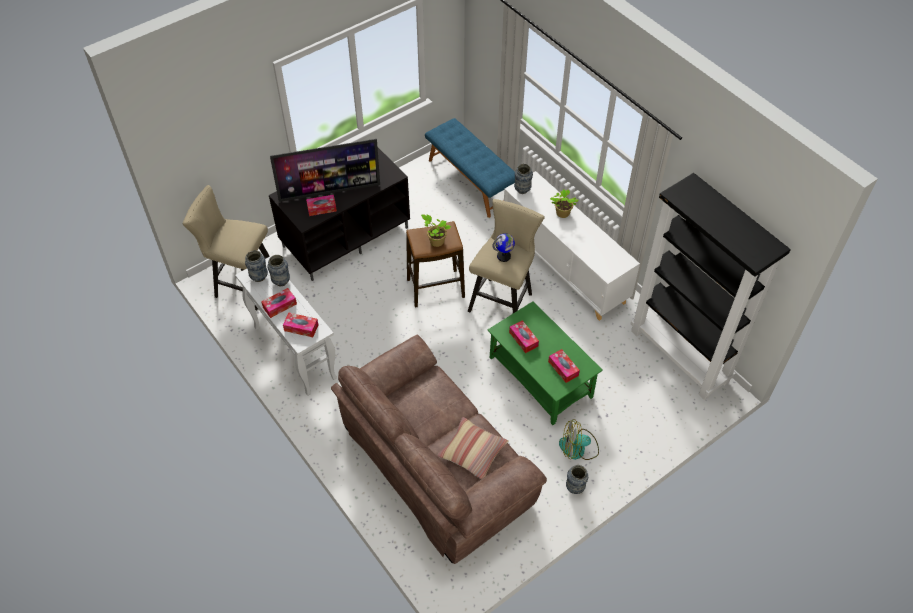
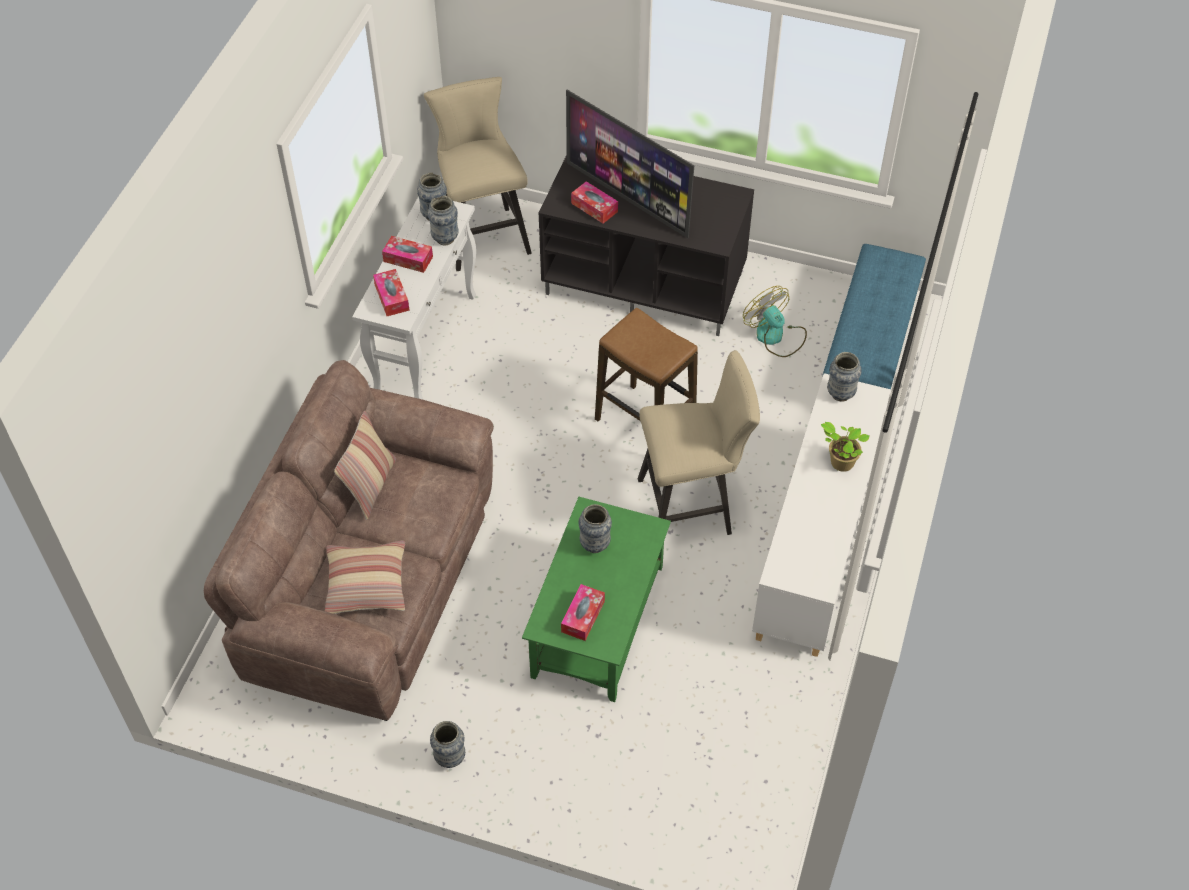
camera: 55 degrees right, 0 degrees up
(408, 415) = (370, 486): none -> pillow
(436, 241) = (644, 347): potted plant -> none
(504, 256) = (684, 432): globe -> none
(523, 339) = (595, 545): tissue box -> vase
(578, 448) = (516, 729): fan -> fan (775, 336)
(680, 356) = (780, 778): black bookcase -> none

